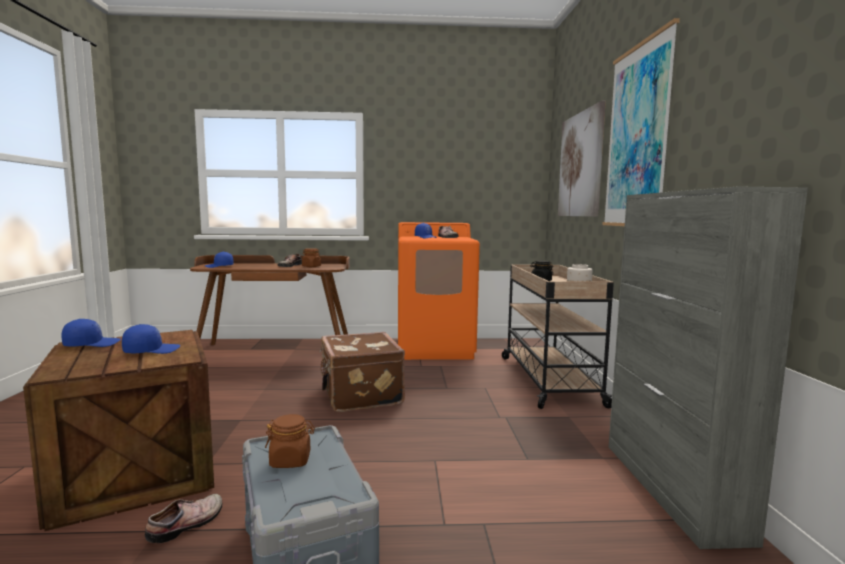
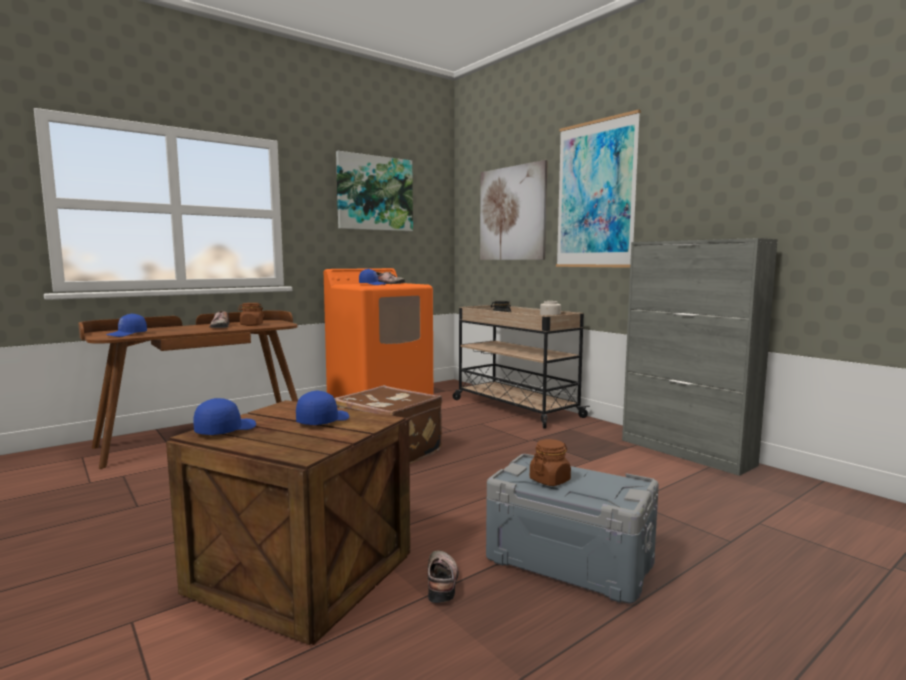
camera: 35 degrees left, 0 degrees up
(455, 152) = (375, 193): none -> picture

